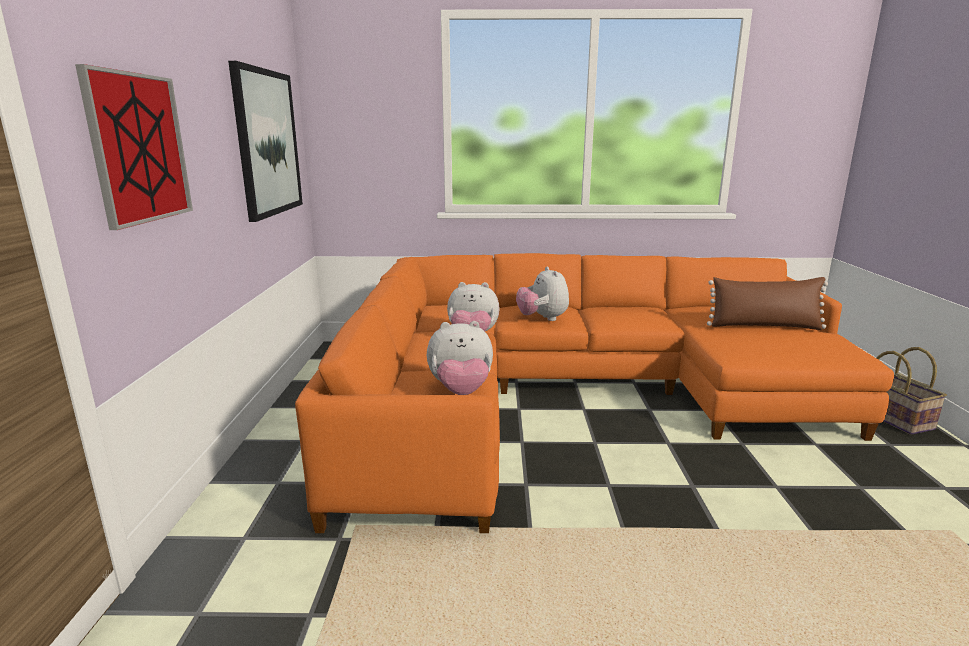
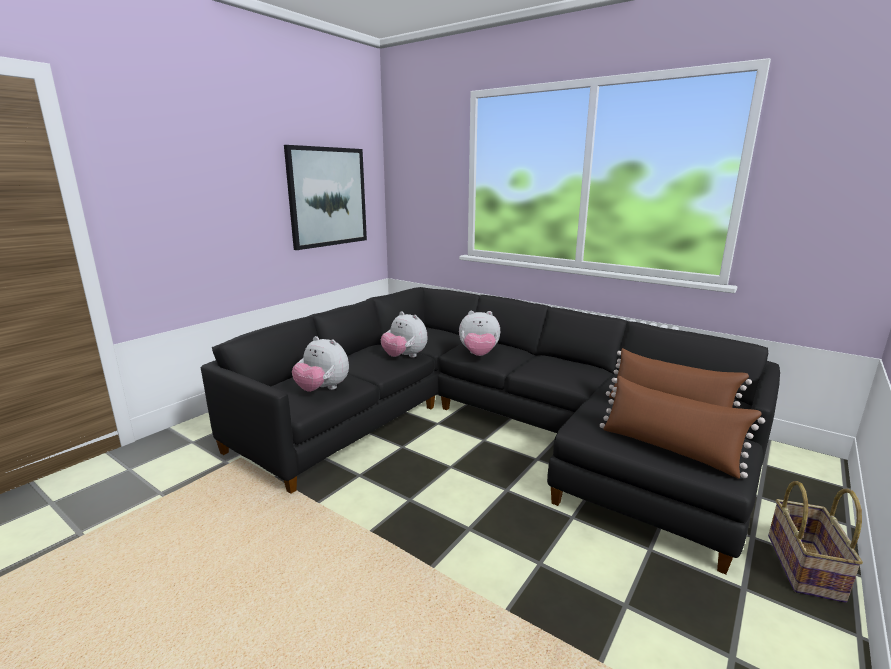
camera: 35 degrees right, 0 degrees up
(139, 148) = (175, 203): picture -> none
(542, 319) = (479, 355): plush toy -> plush toy turned 105 degrees counterclockwise
(572, 397) = (490, 428): orange sofa -> black sofa
(808, 352) = (669, 449): none -> brown pillow

